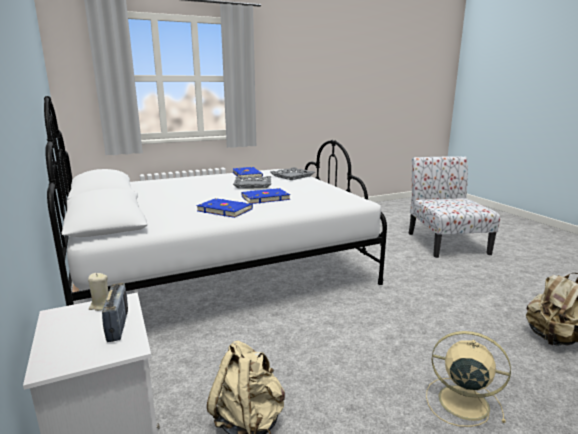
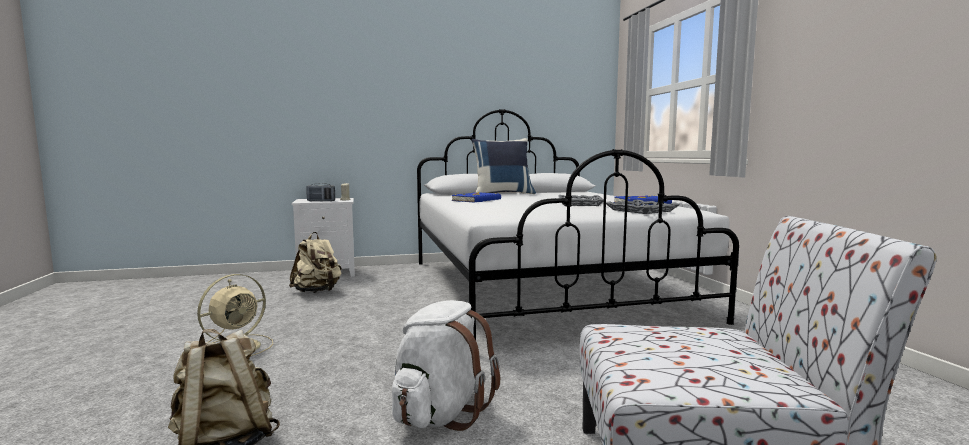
camera: 100 degrees right, 10 degrees down
(142, 205) = (503, 194): none -> blue pillow
(265, 198) = (515, 204): blue book -> none
(456, 286) = (441, 413): none -> white backpack

